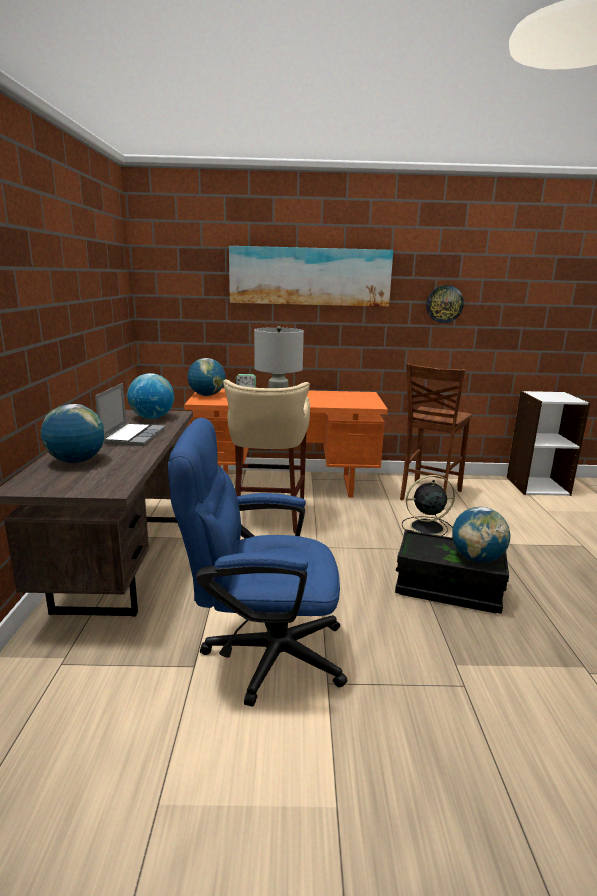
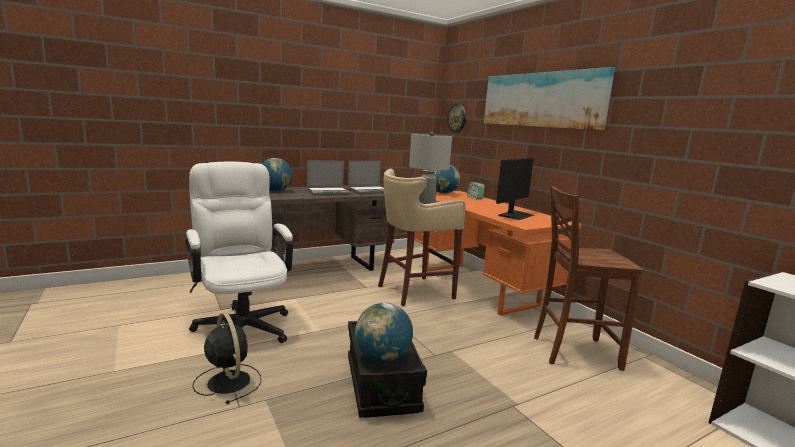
camera: 60 degrees right, 5 degrees down
(152, 417) = (369, 191): globe -> laptop
(261, 653) = (242, 324): blue office chair -> white office chair
(334, 399) = (515, 215): none -> monitor
(425, 527) = (492, 358): black fan -> black fan (228, 381)
(444, 304) = (672, 129): wall clock -> wall clock (457, 118)

